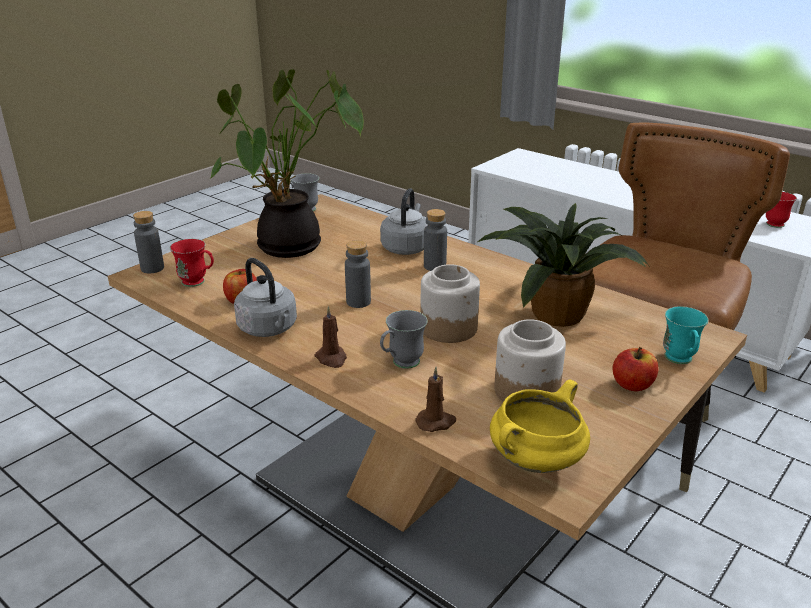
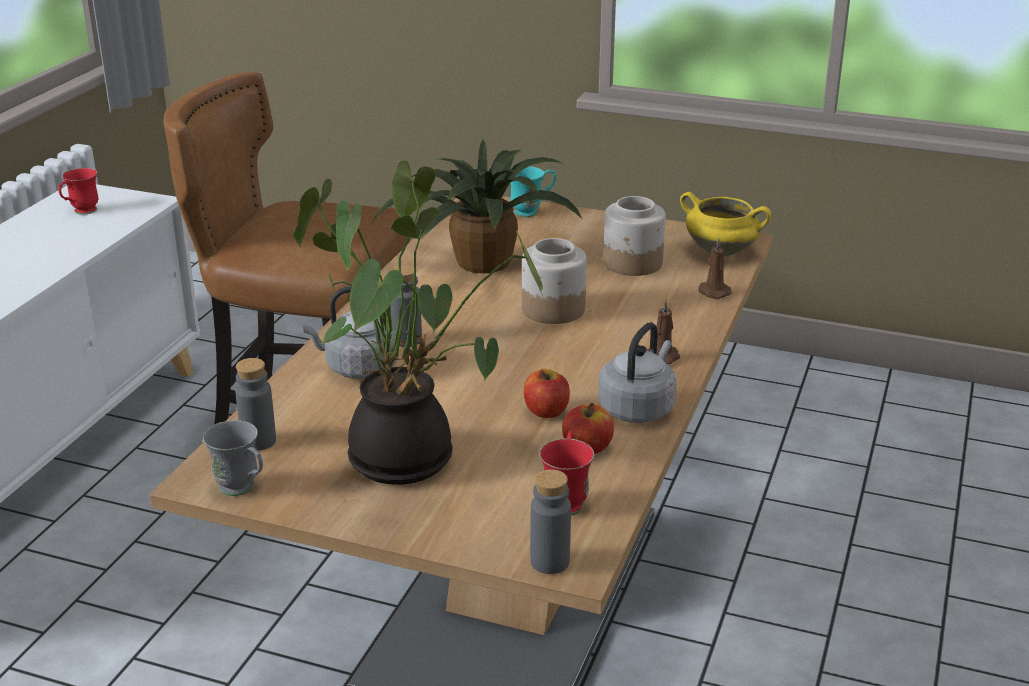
camera: 110 degrees left, 0 degrees up
(358, 302) = (533, 368): grey bottle -> grey bottle (258, 441)
(401, 364) = (641, 321): grey mug -> none
(632, 385) = (585, 226): apple -> apple (546, 411)

